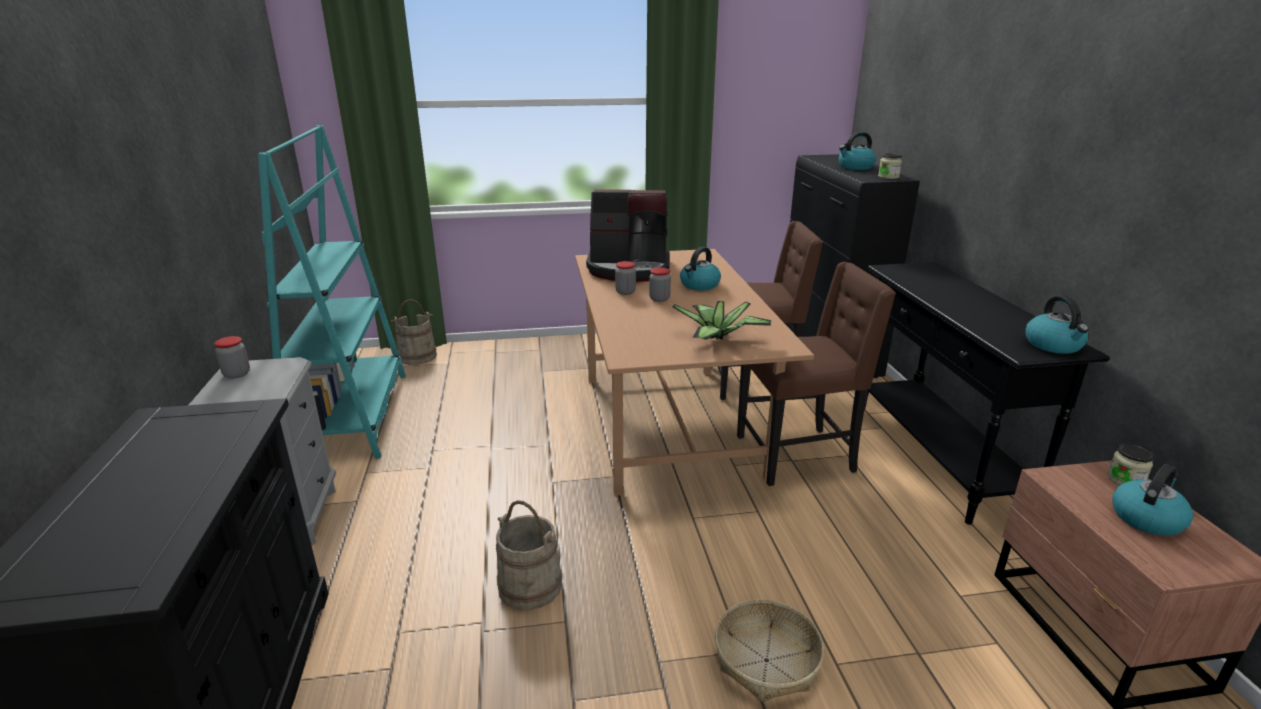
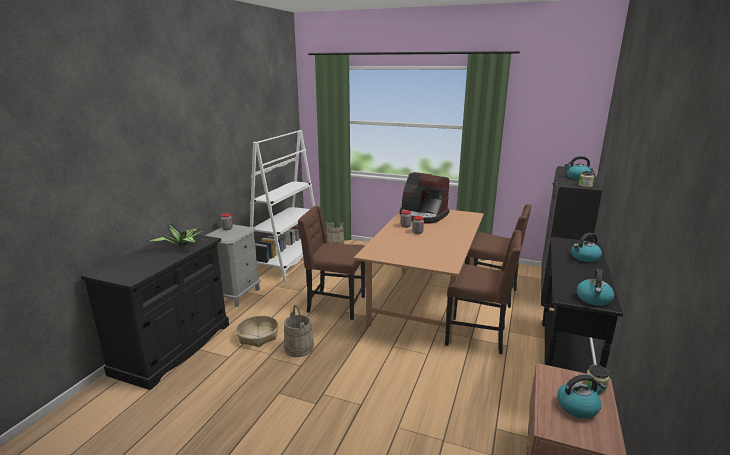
camera: 30 degrees right, 5 degrees down
(351, 417) = (288, 262): turquoise bookcase -> white bookcase
(523, 475) = (335, 305): none -> brown chair
(699, 285) = (447, 230): kettle -> kettle (584, 258)
(718, 338) = (420, 255): potted plant -> potted plant (182, 246)
(767, 661) = (367, 412): basket -> basket (258, 336)

